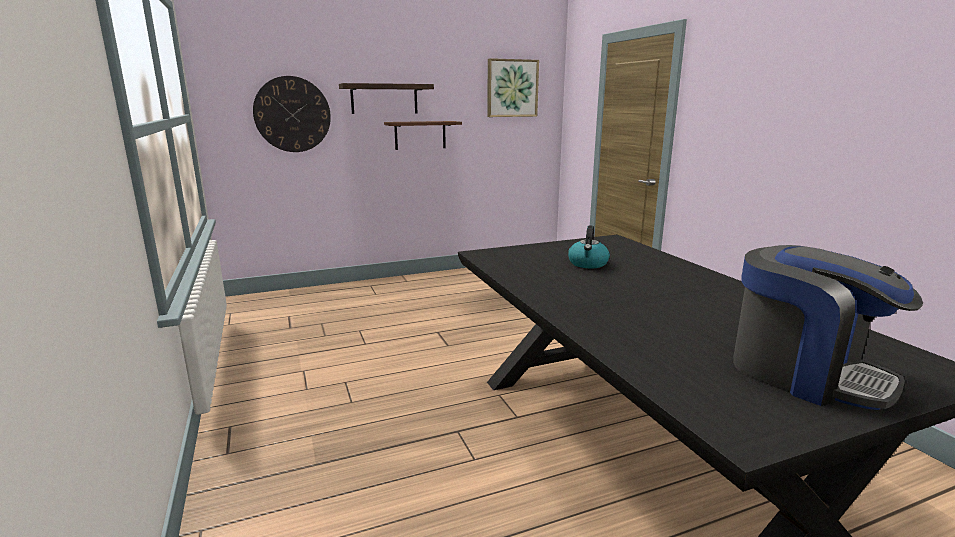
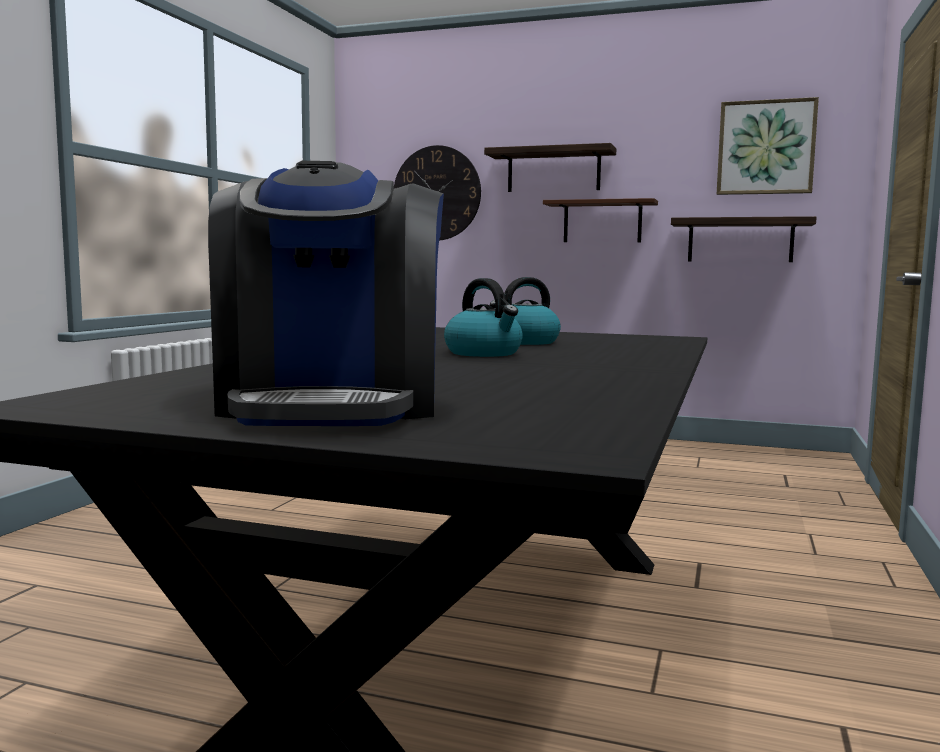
camera: 40 degrees right, 10 degrees down
(501, 145) = (740, 240): none -> shelf
(627, 286) = (484, 353): none -> kettle

